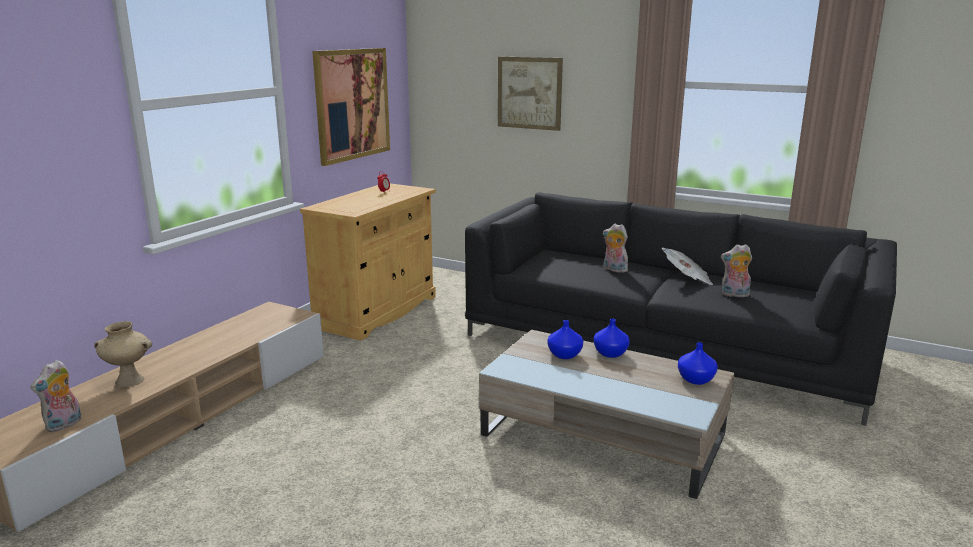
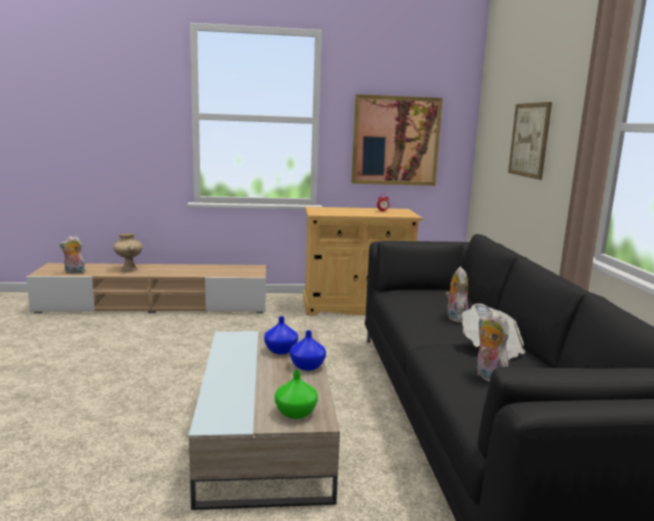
camera: 55 degrees right, 5 degrees down
(695, 380) = (294, 413): blue vase -> green vase

